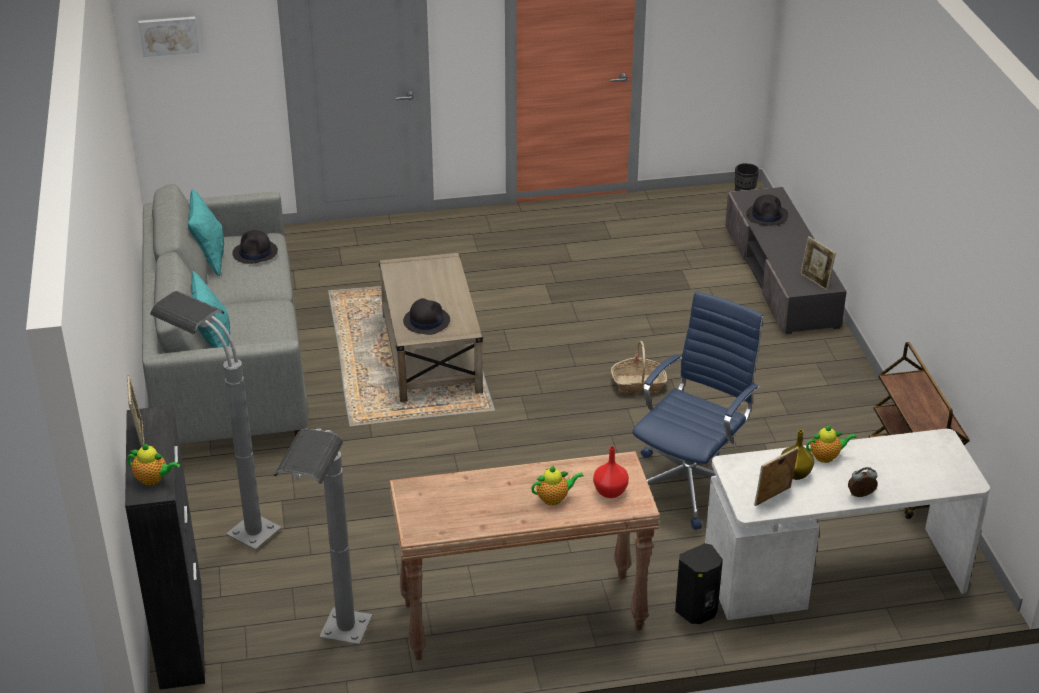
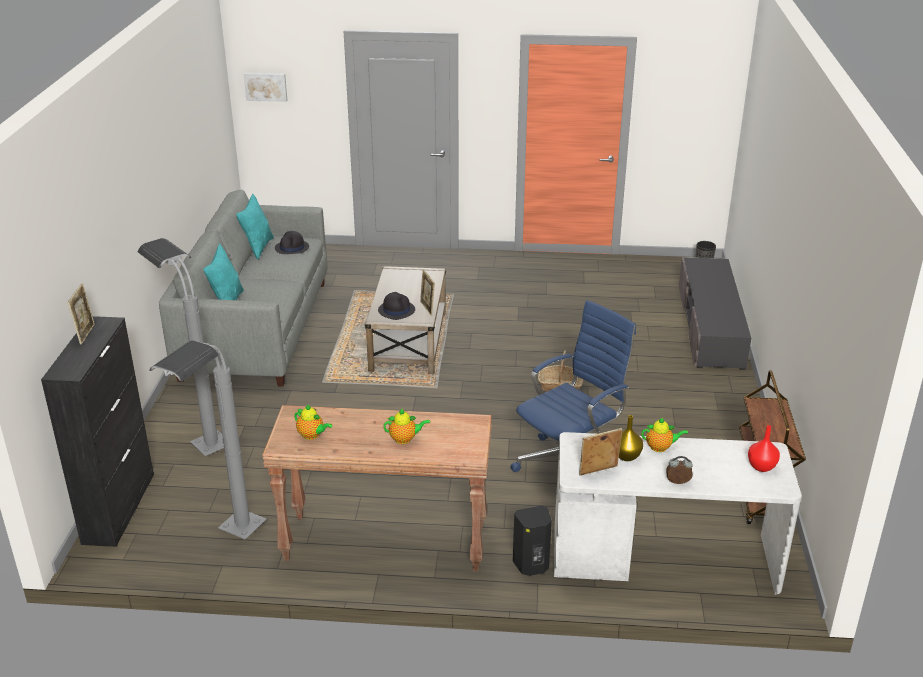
camera: 15 degrees right, 5 degrees down
(153, 479) = (74, 365): teapot -> teapot (312, 435)
(609, 491) = (453, 441): red vase -> red vase (761, 466)
(767, 215) = (707, 276): black hat -> none
(815, 281) = (727, 327): picture frame -> picture frame (427, 308)

